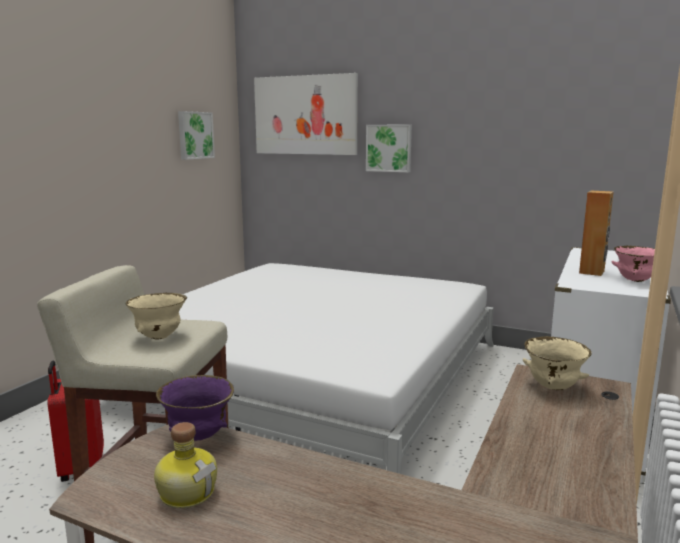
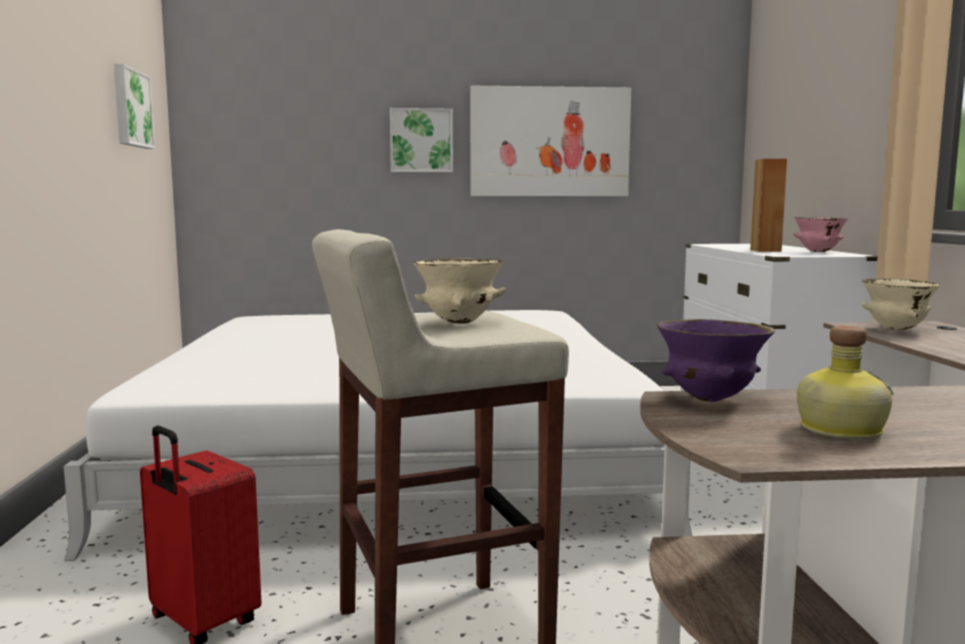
camera: 30 degrees left, 5 degrees down
(305, 115) = (289, 93): picture -> picture (549, 142)

